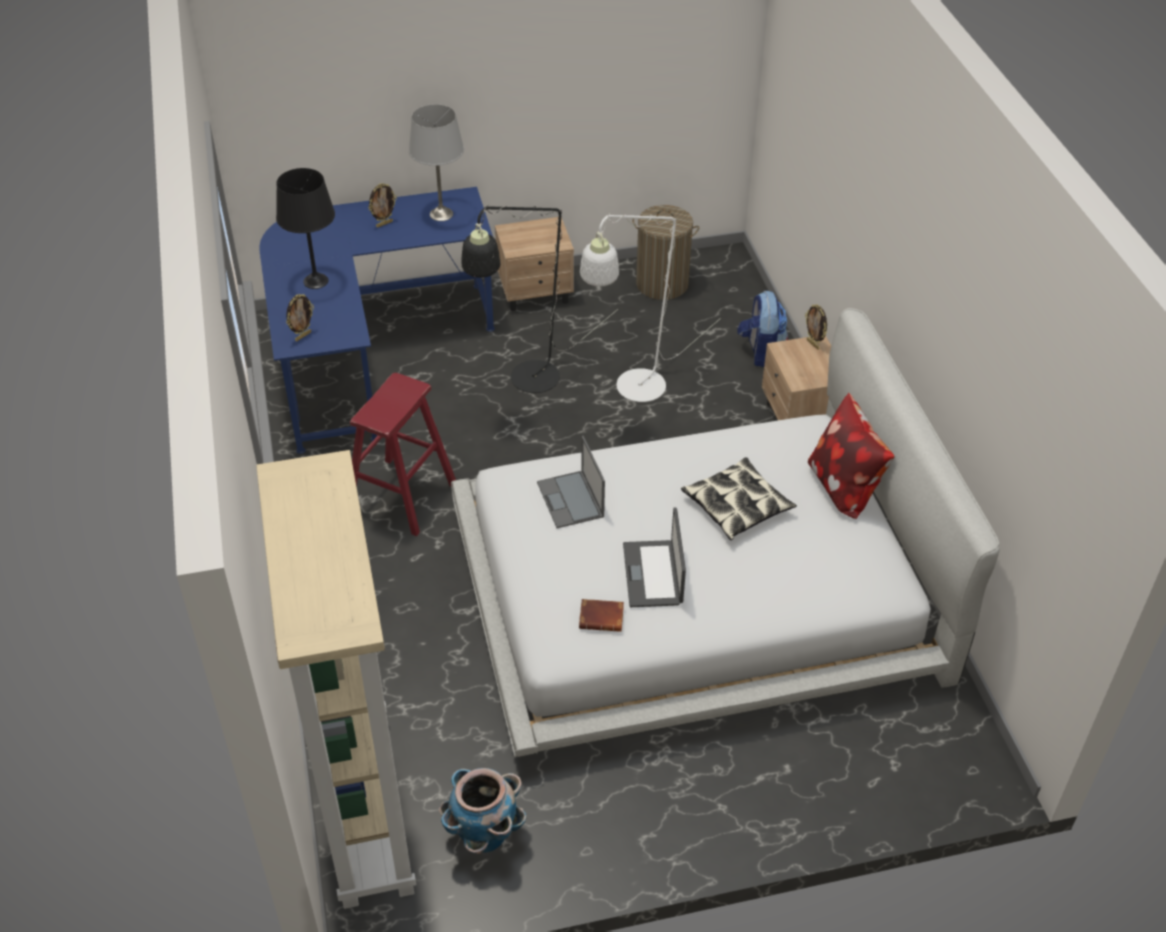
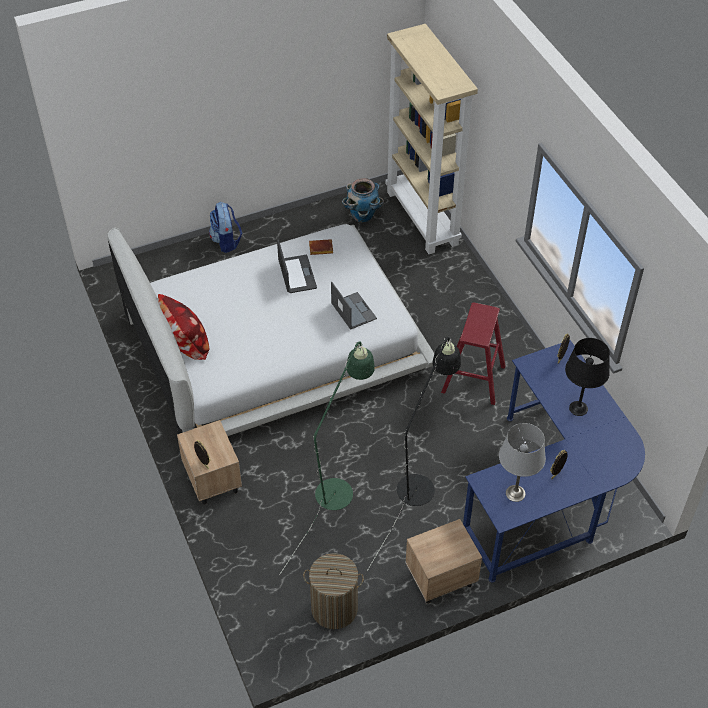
camera: 170 degrees right, 5 degrees up
(633, 392) = (338, 486): white floor lamp -> green floor lamp
(737, 506) = (252, 320): pillow -> none
(760, 352) = (244, 542): backpack -> backpack (226, 241)

